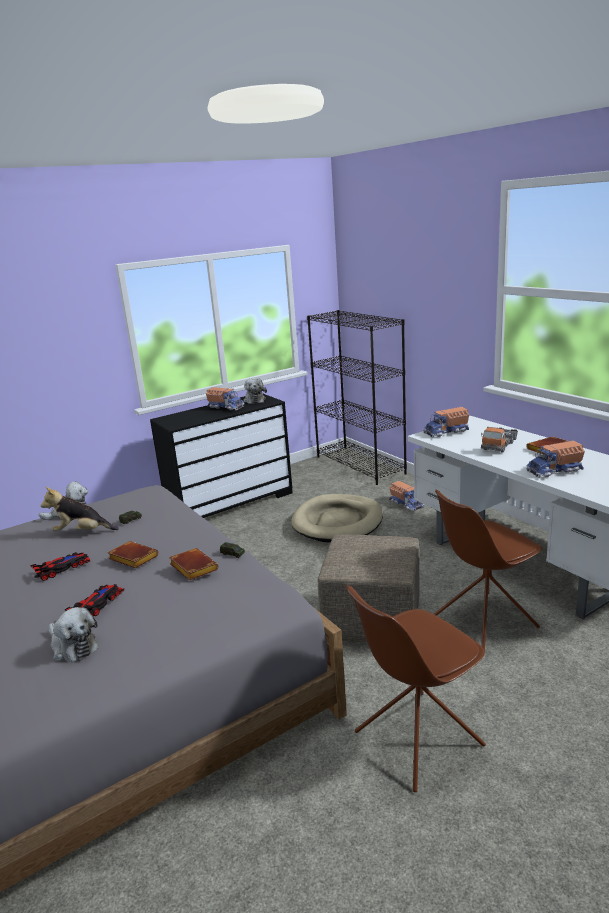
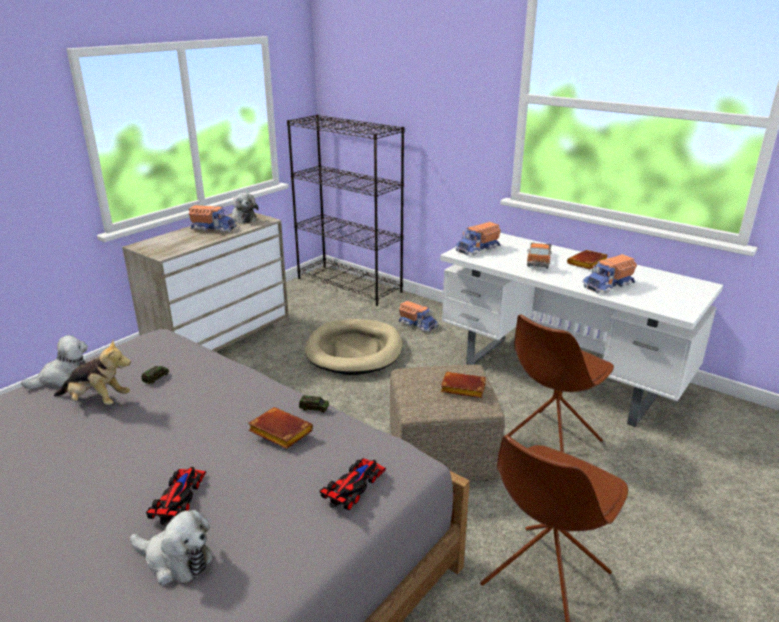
camera: 20 degrees left, 5 degrees up
(62, 568) = (96, 453): toy car -> toy car (354, 485)
(82, 532) = (97, 400): plush toy -> plush toy turned 150 degrees counterclockwise
(131, 558) = (187, 429): brown book -> brown book (461, 389)
(230, 502) = (220, 338): black dresser -> beige dresser

